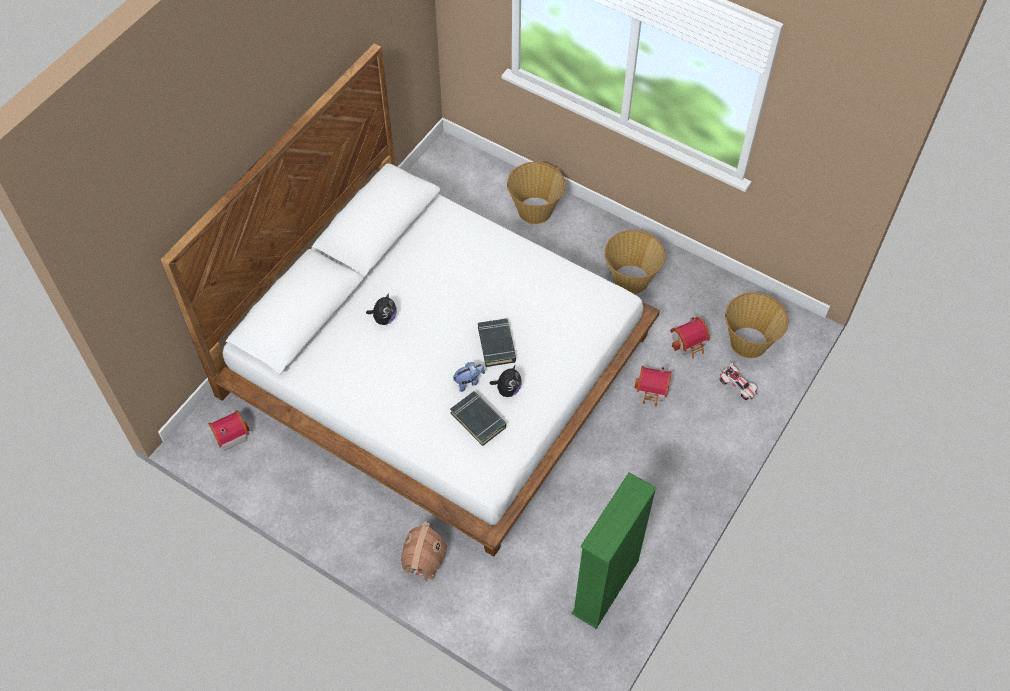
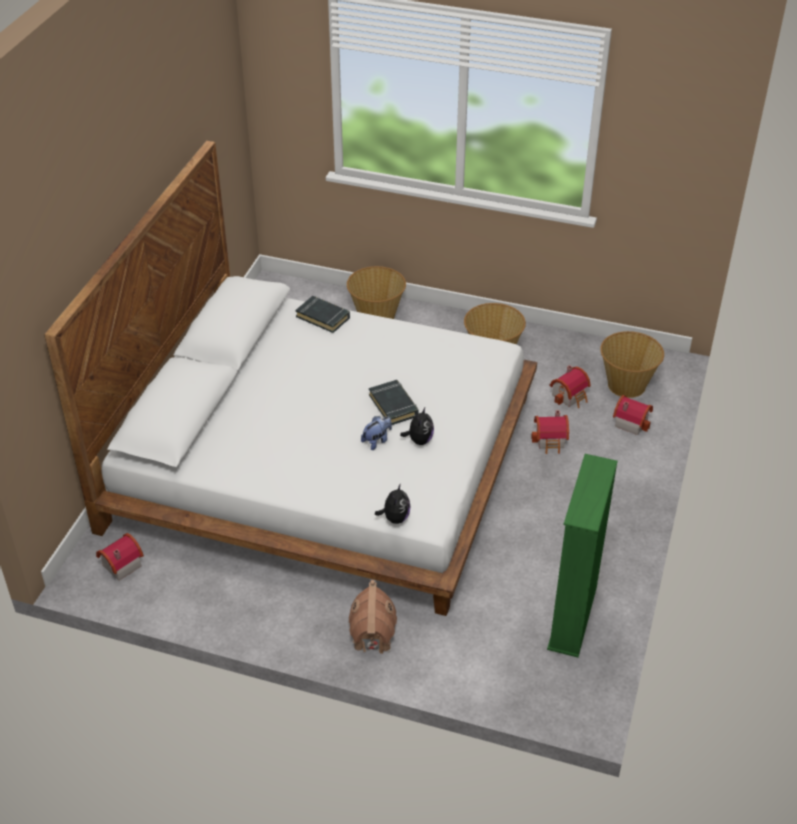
camera: 15 degrees left, 15 degrees down
(384, 318) = (269, 405): plush toy -> plush toy (395, 518)
(478, 420) = (400, 469): black book -> black book (323, 317)
(737, 386) = (631, 422): toy car -> toy house

